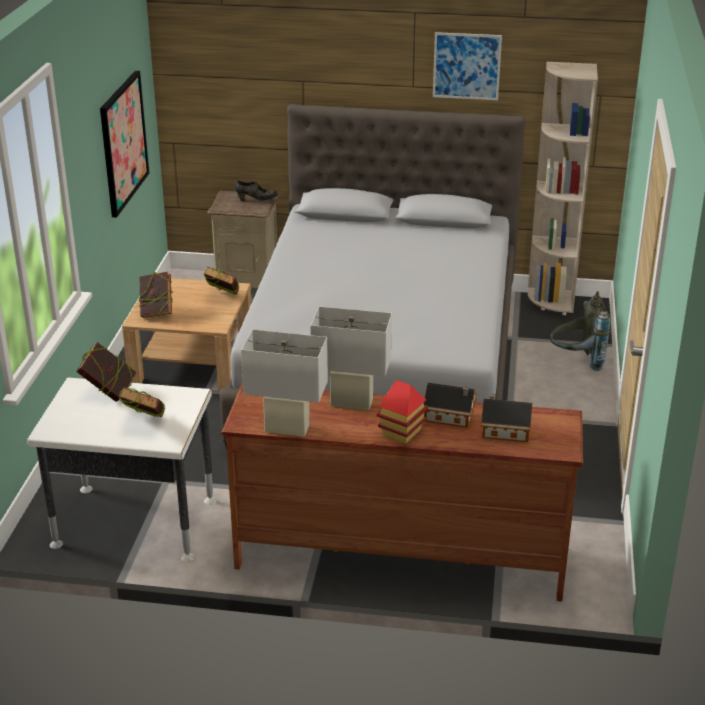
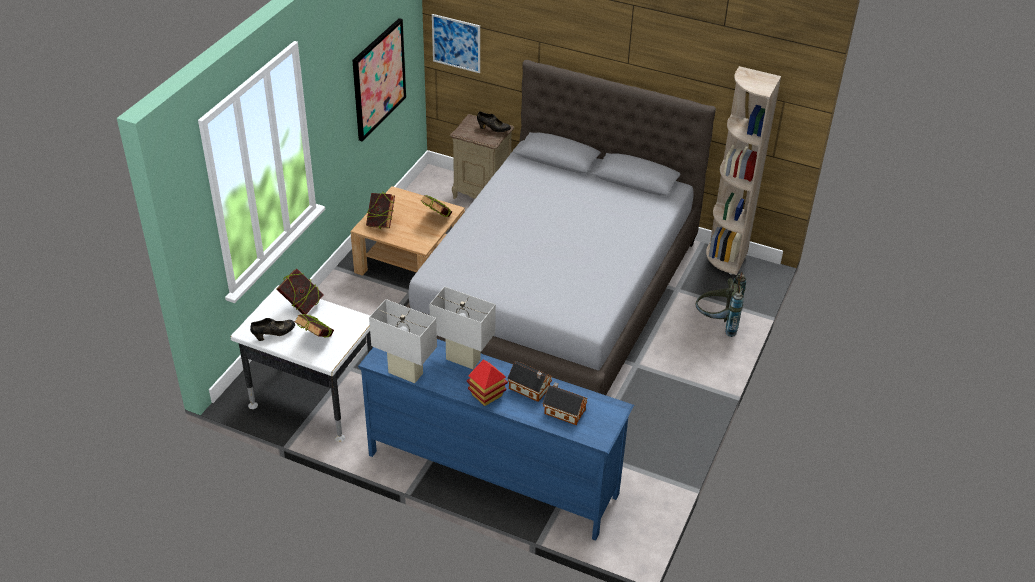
camera: 15 degrees right, 10 degrees up
(86, 427) = (274, 334): none -> black shoe
(400, 557) = (492, 474): brown dresser -> blue dresser
(466, 66) = (672, 56): picture -> picture (456, 43)

